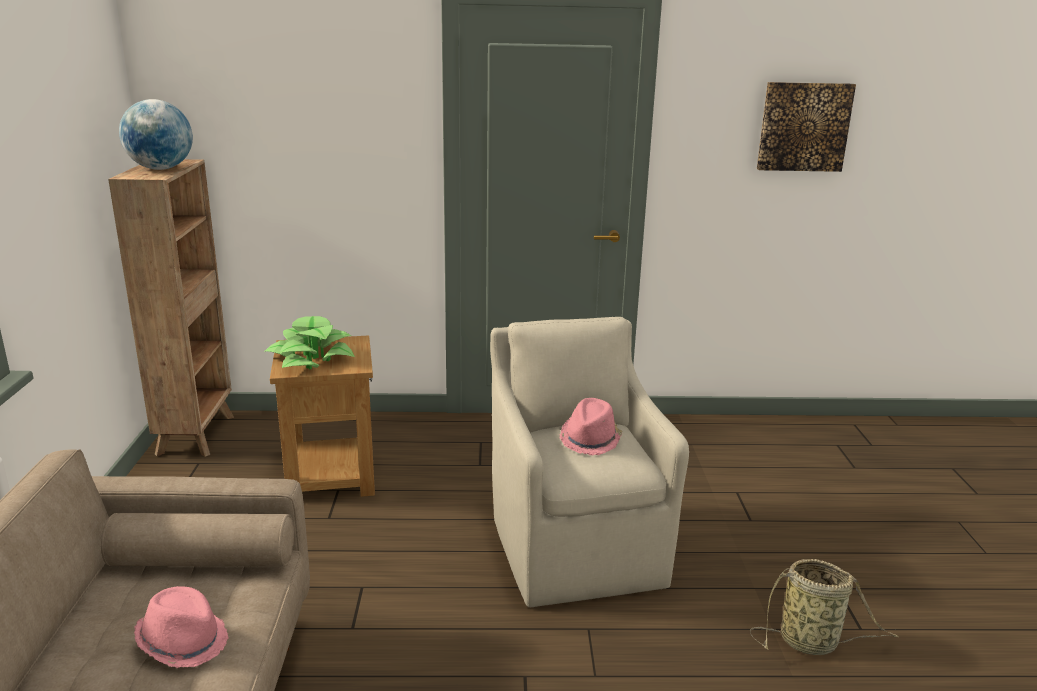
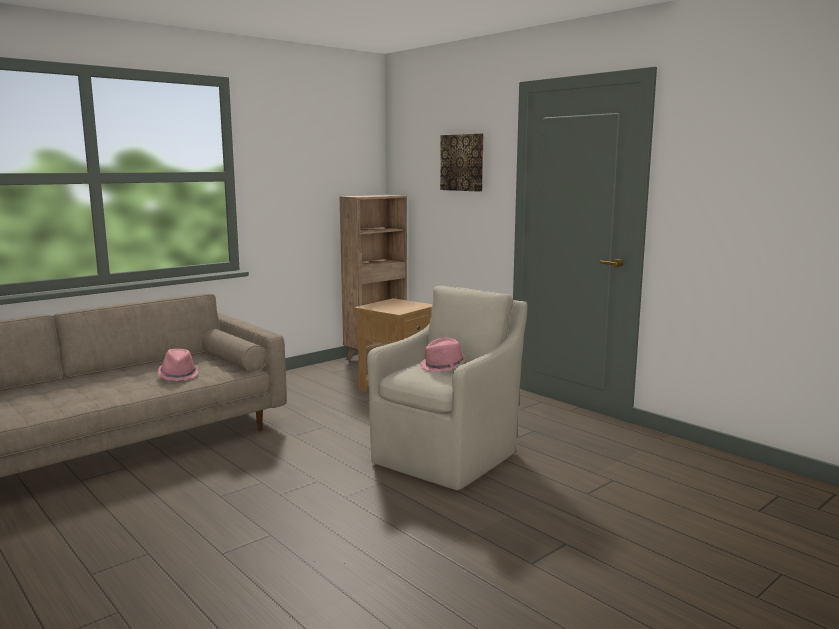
camera: 50 degrees right, 10 degrees down
(161, 169) = (372, 195): globe -> none
(311, 358) = (388, 305): potted plant -> none
(803, 127) = (778, 174): picture -> picture (462, 162)
(812, 642) = (483, 549): basket -> none

